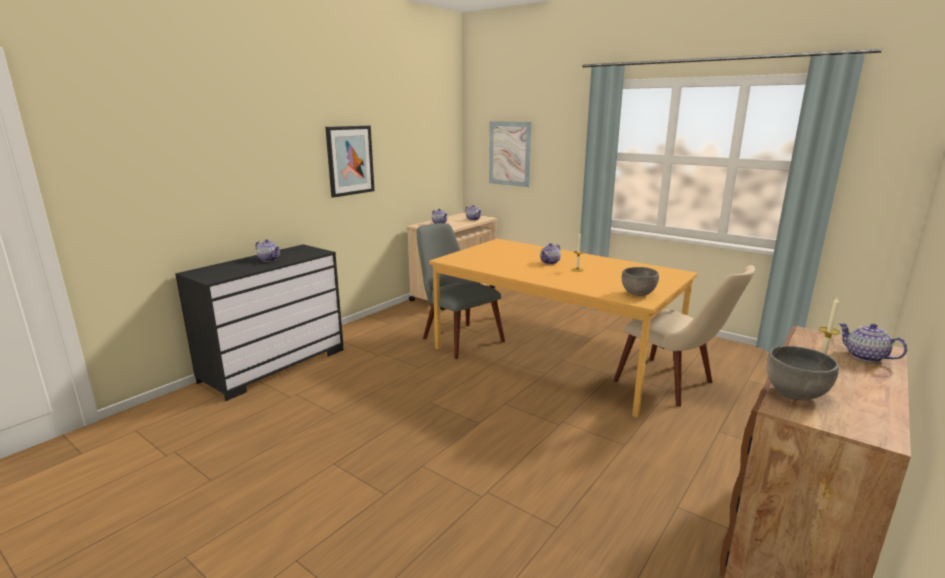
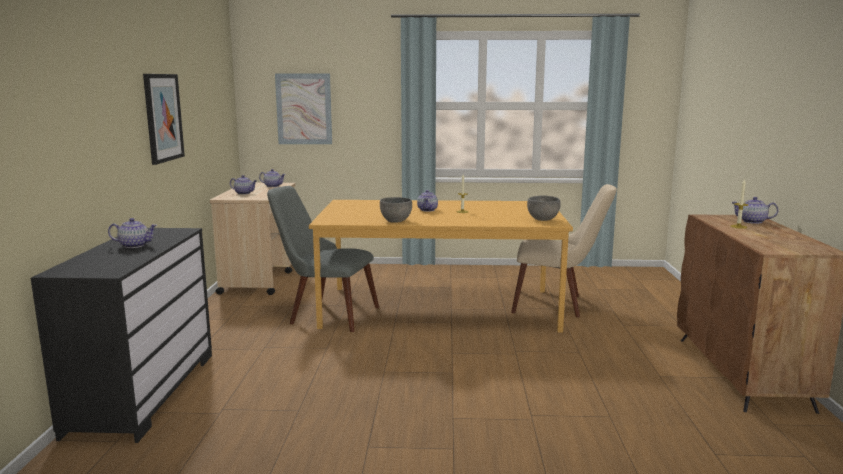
camera: 35 degrees left, 5 degrees down
(795, 394) = (762, 243): grey bowl -> grey bowl (395, 221)

